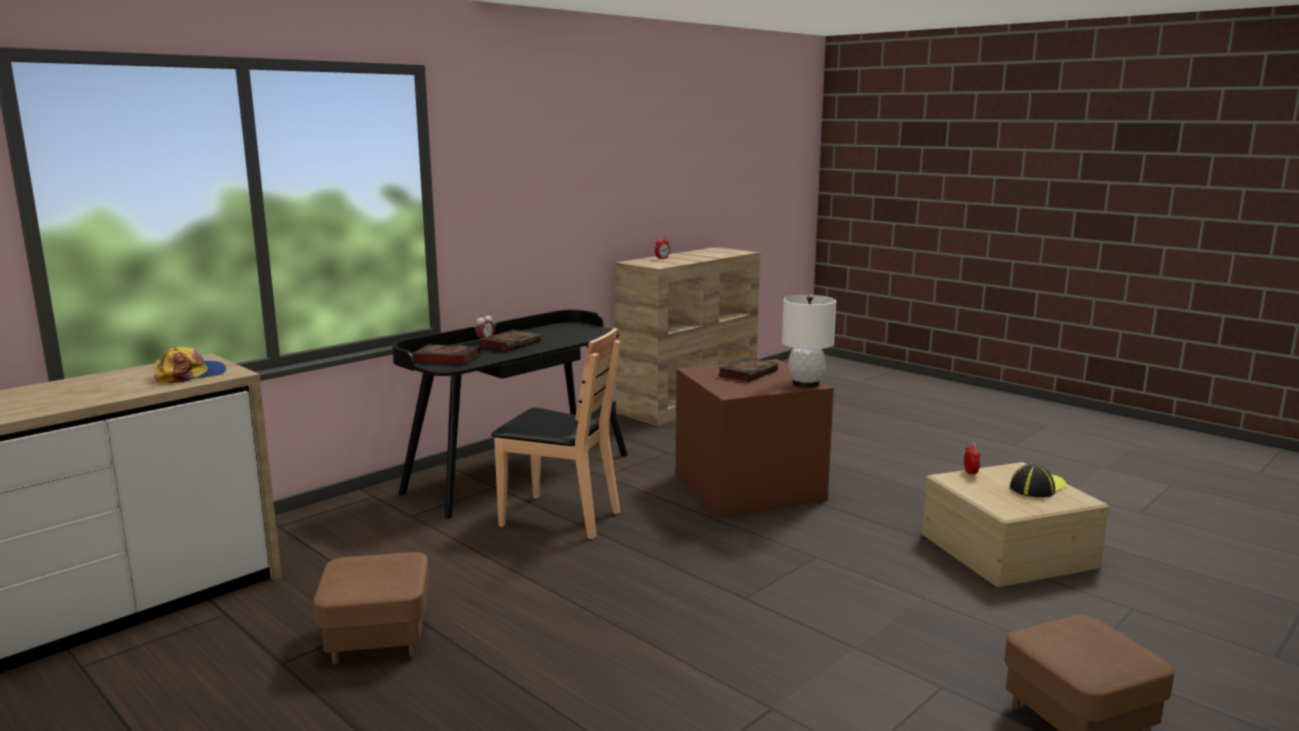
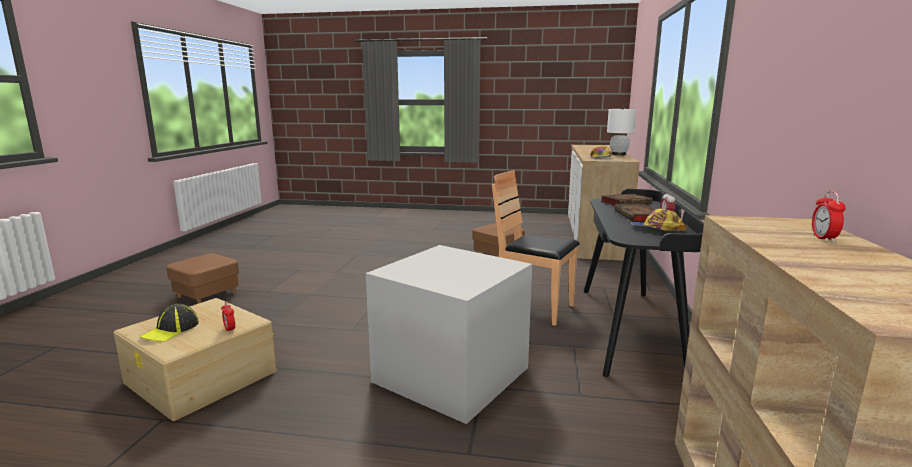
camera: 145 degrees right, 0 degrees up
(550, 334) = (656, 229): none -> cap
(559, 518) = (532, 308): brown chair -> brown chair turned 45 degrees clockwise
(748, 373) = (462, 271): book -> none
(751, 487) = (448, 375): brown storage box -> grey storage box
(806, 384) = (394, 271): white table lamp -> white table lamp (618, 154)

